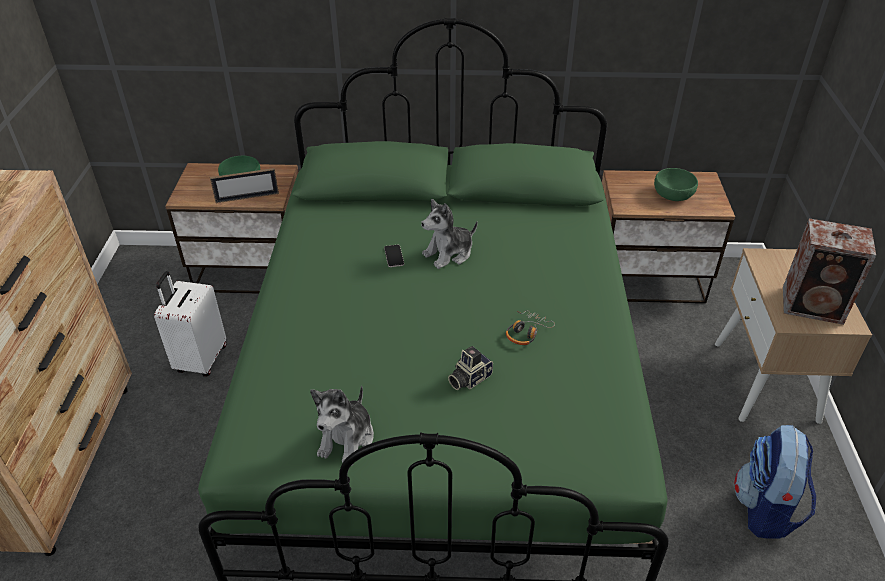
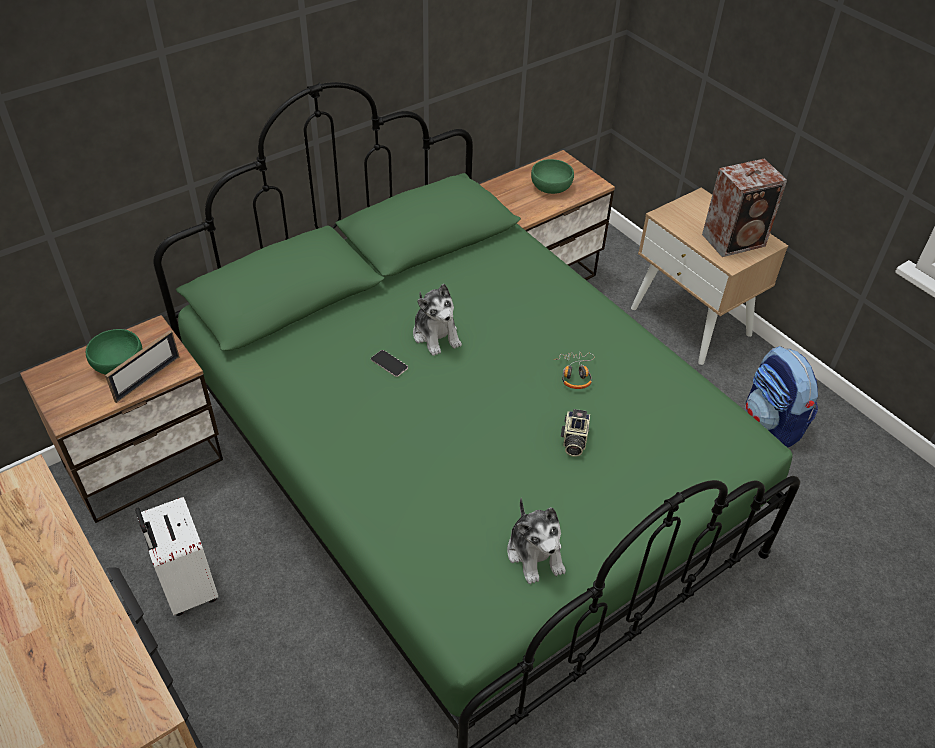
camera: 40 degrees left, 5 degrees up
(449, 253) = (436, 335): plush toy -> plush toy turned 45 degrees counterclockwise

